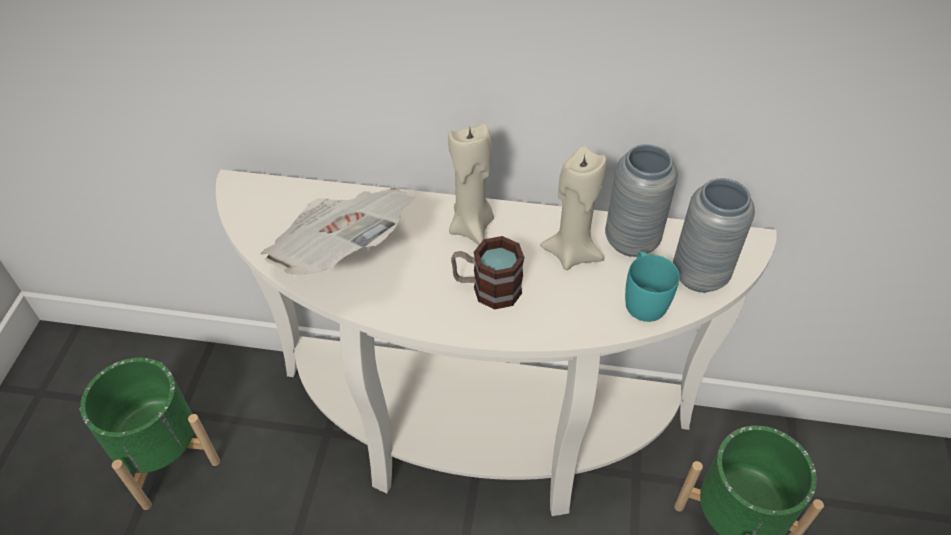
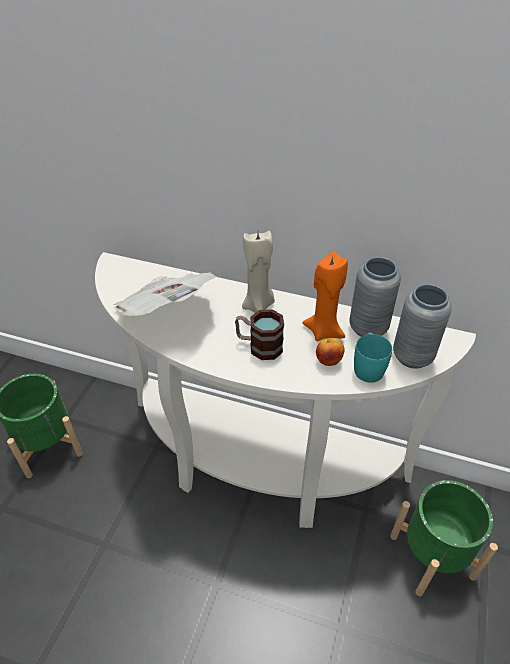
camera: 10 degrees right, 5 degrees down
(571, 253) = (323, 331): beige candle -> orange candle
(588, 297) = (328, 361): none -> apple

